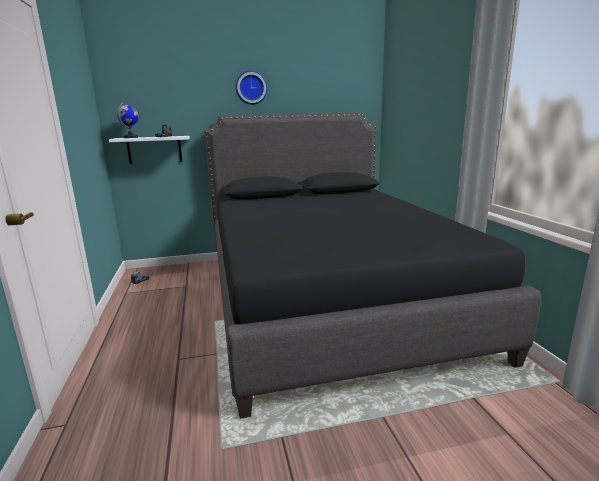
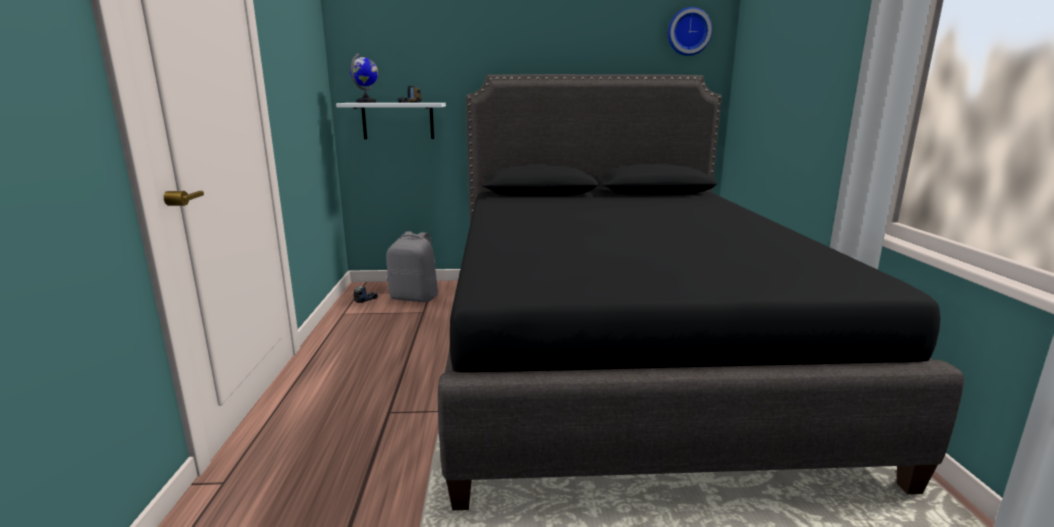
camera: 10 degrees right, 0 degrees up
(177, 276) = (415, 298): none -> grey backpack
(251, 88) = (536, 36): wall clock -> wall clock (688, 32)

